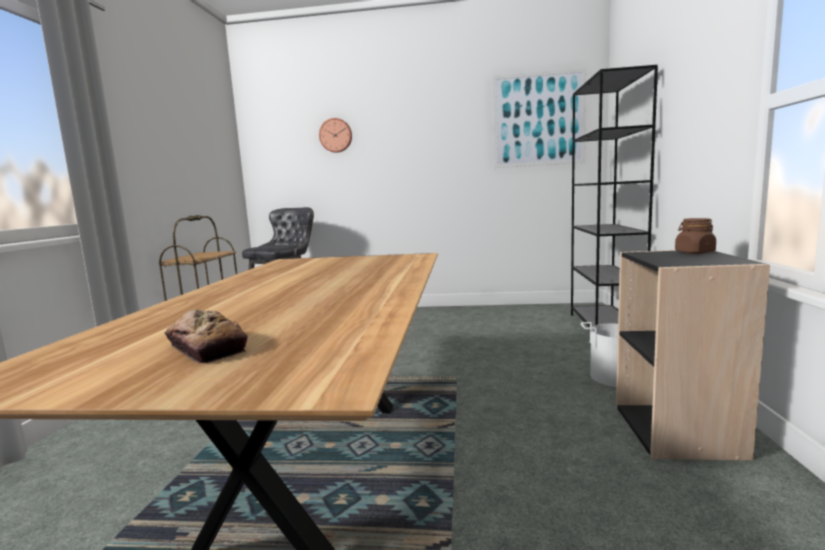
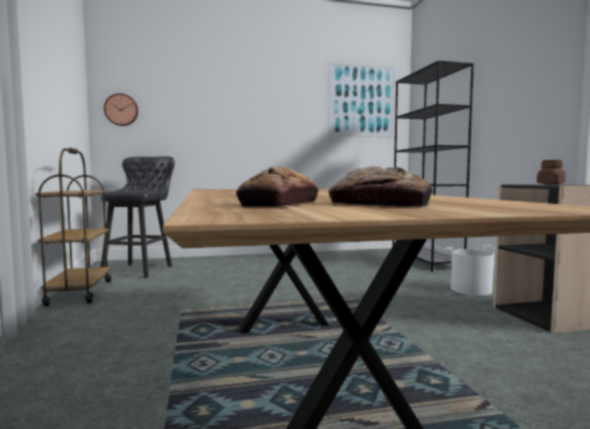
camera: 20 degrees left, 5 degrees down
(133, 342) = (280, 204): none -> bread
(336, 135) = (191, 94): wall clock -> wall clock (121, 110)

